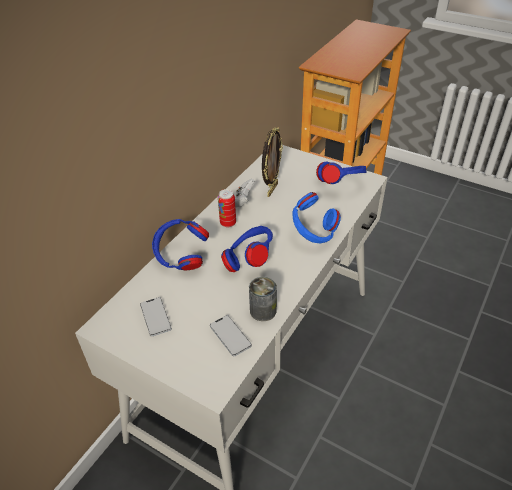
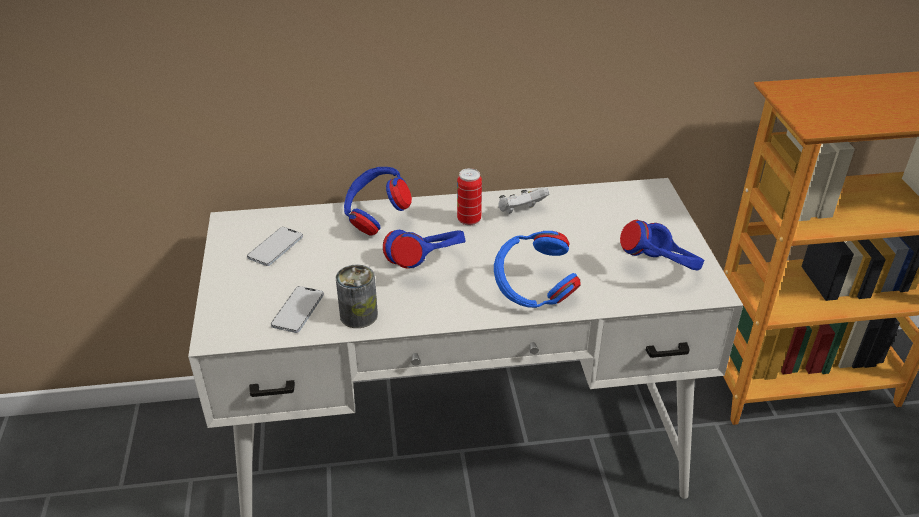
camera: 50 degrees right, 5 degrees down
(271, 189) = (571, 221): picture frame -> none

